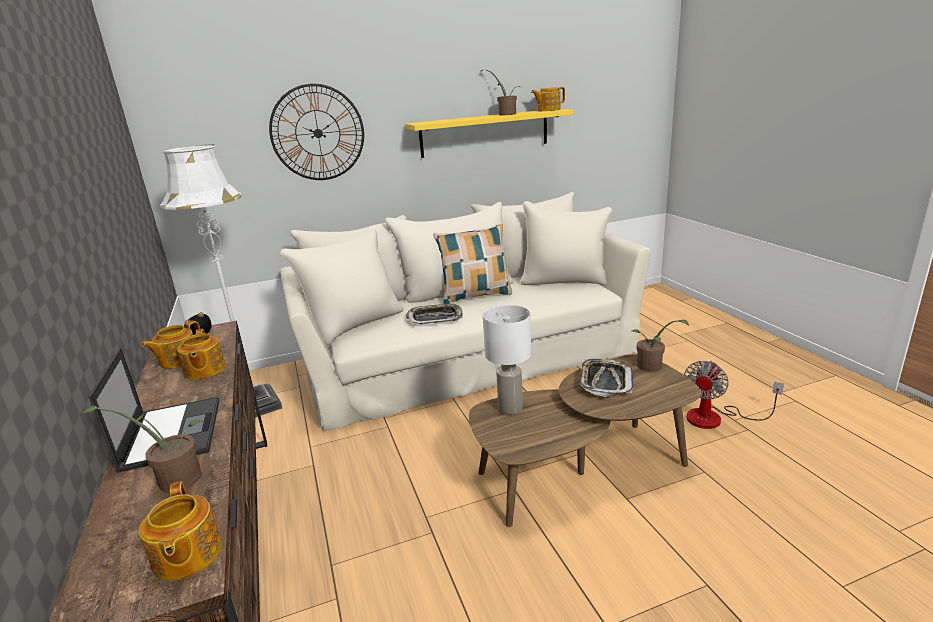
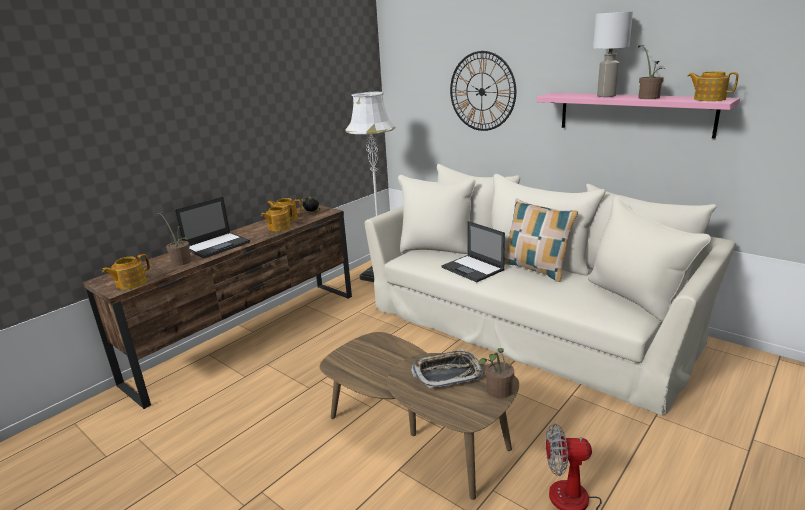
camera: 60 degrees right, 0 degrees up
(435, 318) = (473, 269): tray -> laptop
(485, 133) = (634, 113): yellow shelf -> pink shelf
(511, 408) = (387, 347): white table lamp -> white table lamp (606, 96)

